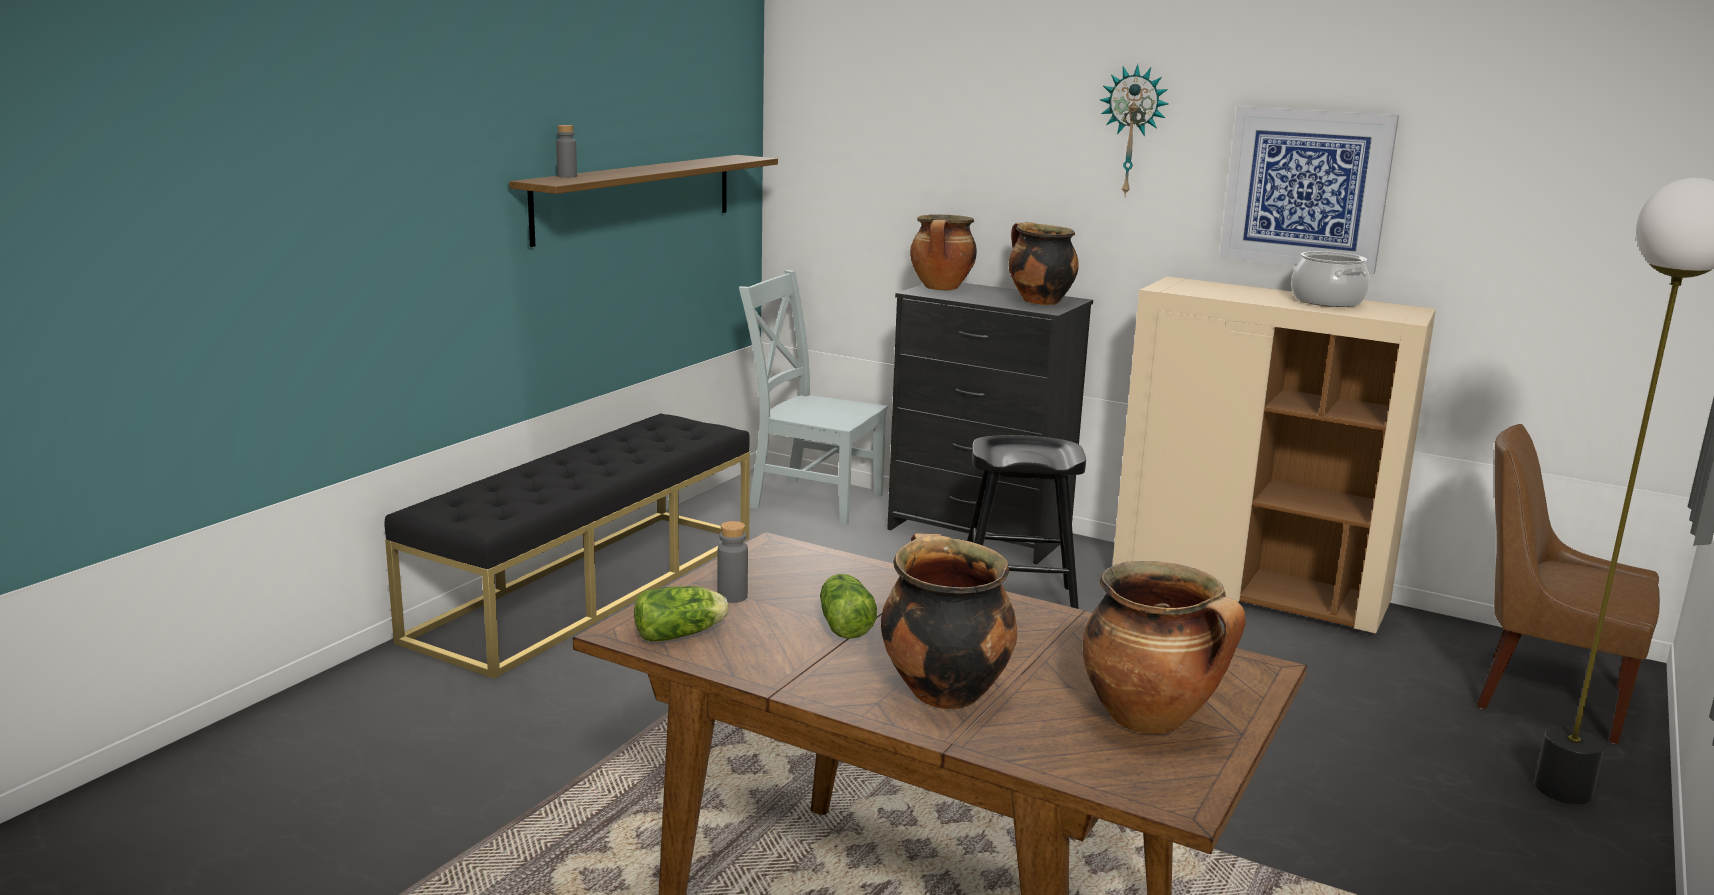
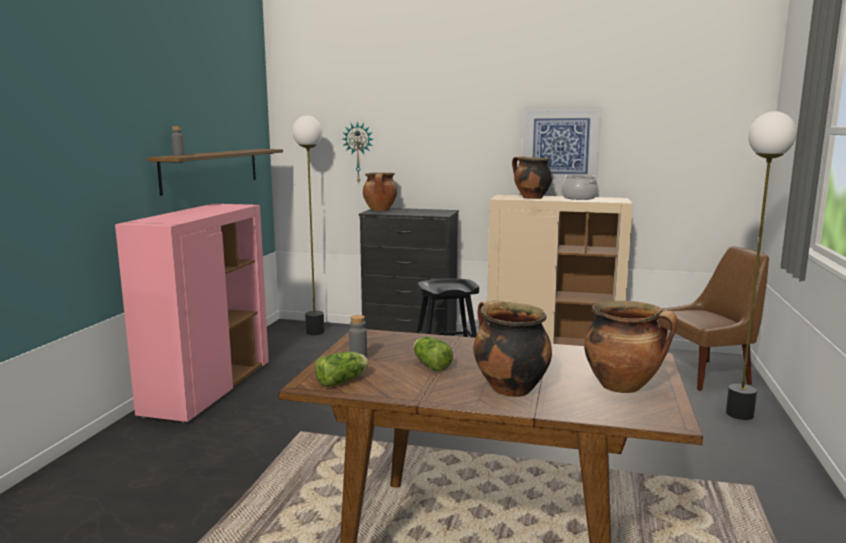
camera: 15 degrees left, 5 degrees down
(589, 585) = (208, 389): black bench -> pink cabinet
(811, 499) = (315, 332): grey chair -> floor lamp
(1038, 301) = (433, 212): cooking pot -> cooking pot (531, 198)
(1132, 131) = (472, 123): wall clock -> wall clock (358, 153)
(1543, 695) = (706, 375): brown chair -> brown chair turned 150 degrees clockwise

